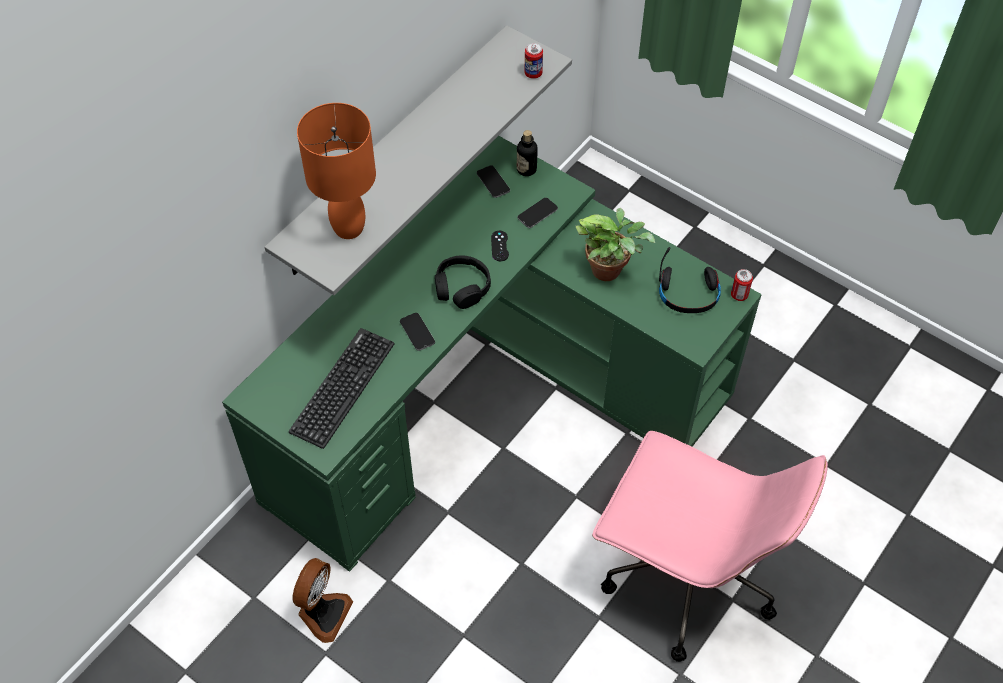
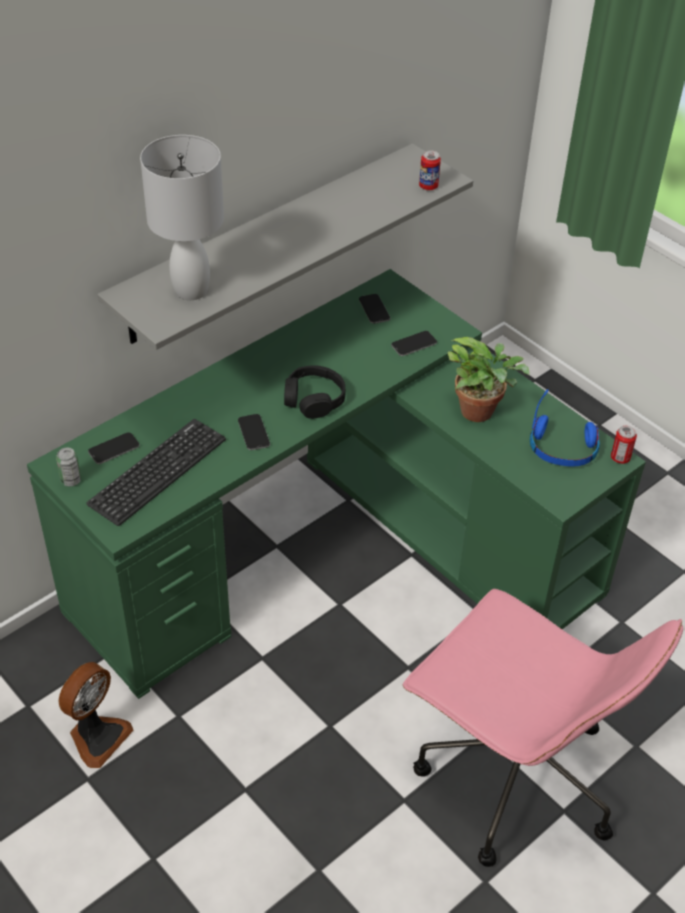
camera: 10 degrees right, 10 degrees down
(267, 411) = (71, 480): none -> can
(296, 372) = (114, 449): none -> phone
(349, 227) = (192, 290): orange table lamp -> white table lamp
(499, 246) = (365, 367): black game controller -> none
(526, 169) = (413, 303): bottle -> none
(688, 295) = (562, 449): black headphones -> blue headphones

